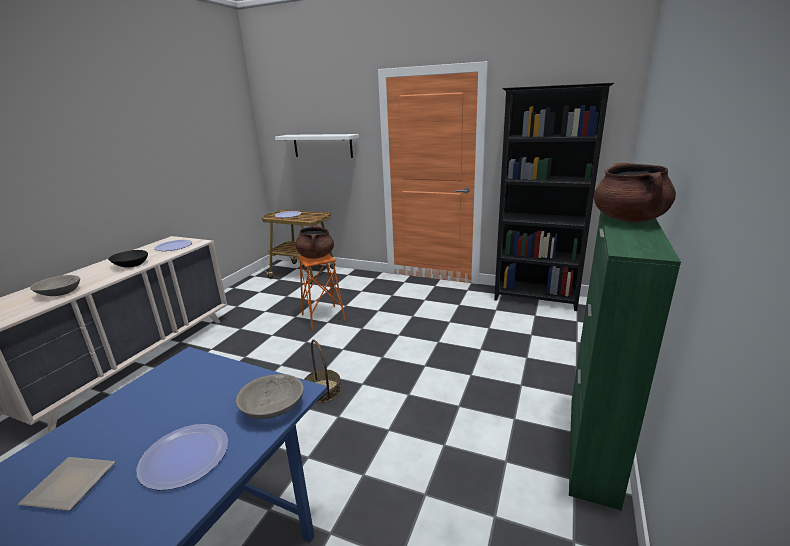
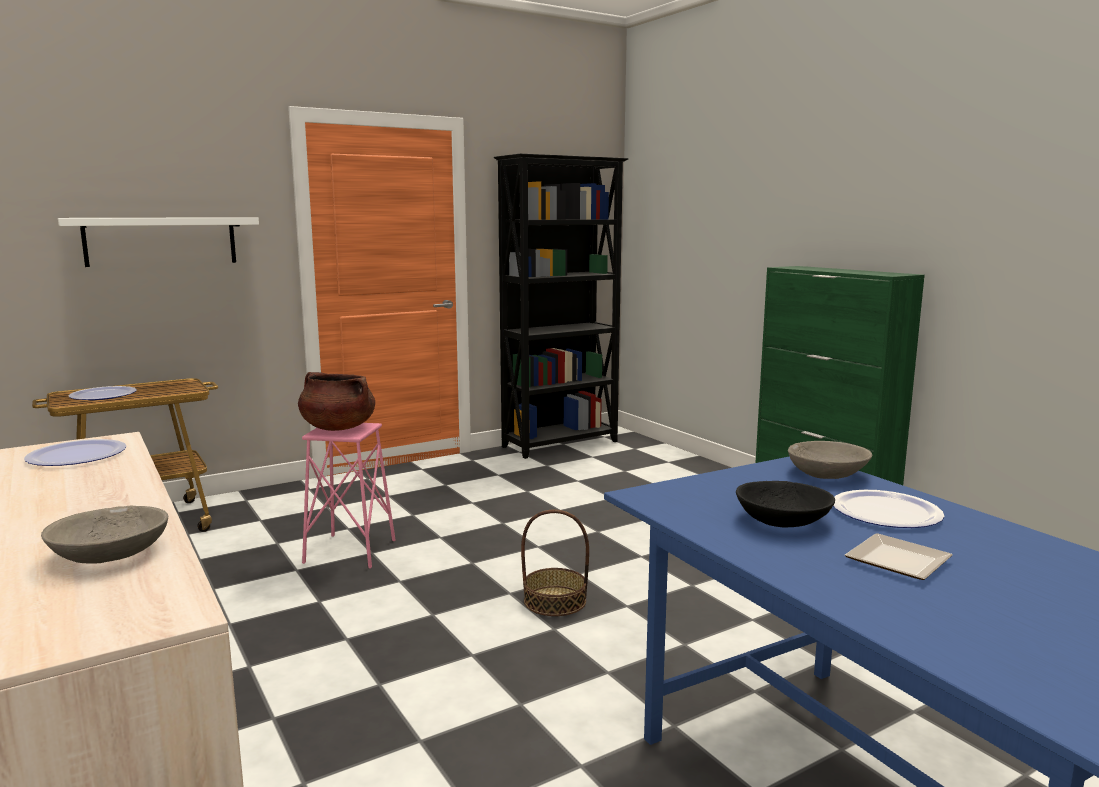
camera: 55 degrees left, 10 degrees down
(131, 264) = (96, 491): black bowl -> black bowl (782, 521)
(323, 317) = (350, 551): orange stool -> pink stool
(629, 219) = (814, 268): brown cooking pot -> none

